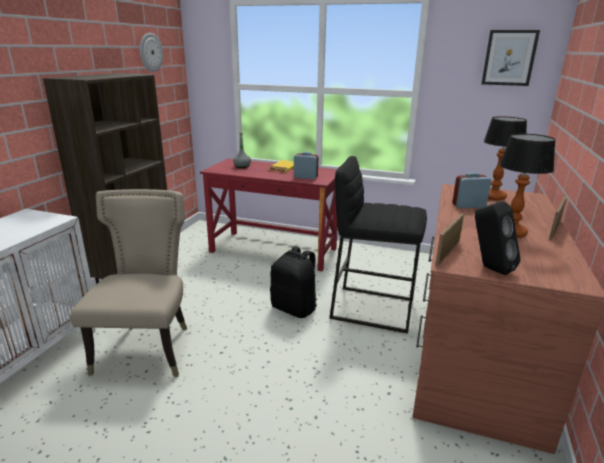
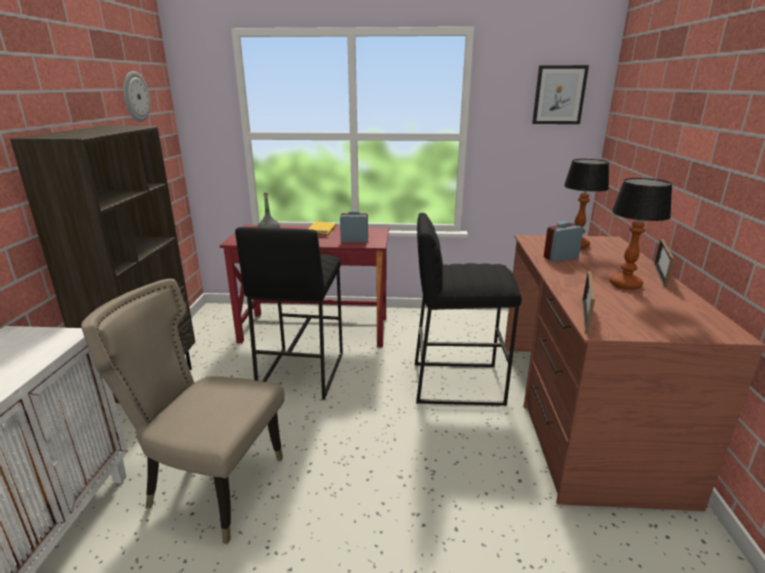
camera: 15 degrees left, 0 degrees up
(148, 348) = (211, 485): beige chair -> beige chair turned 60 degrees counterclockwise
(247, 280) = (301, 372): none -> black stool
(295, 308) = (372, 398): black backpack -> none
(489, 268) = (638, 329): black speaker -> none

